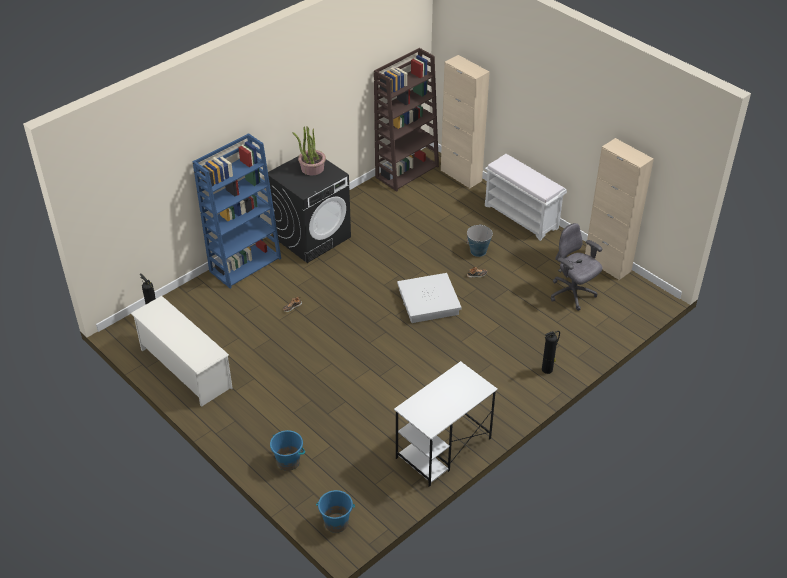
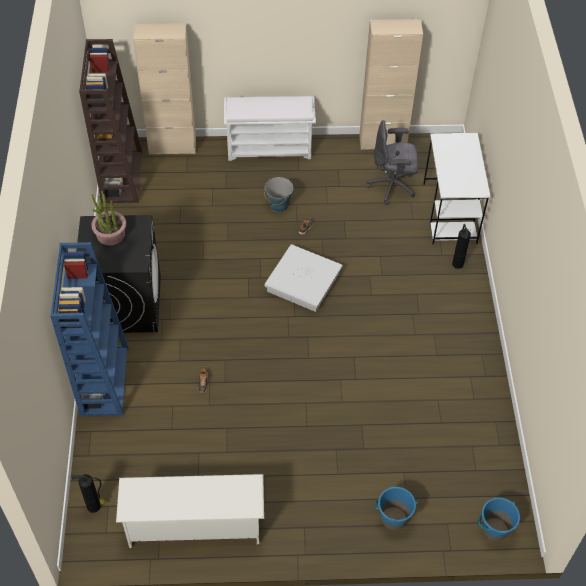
camera: 50 degrees left, 10 degrees up
(443, 448) = (479, 394): white desk -> white desk (449, 213)

